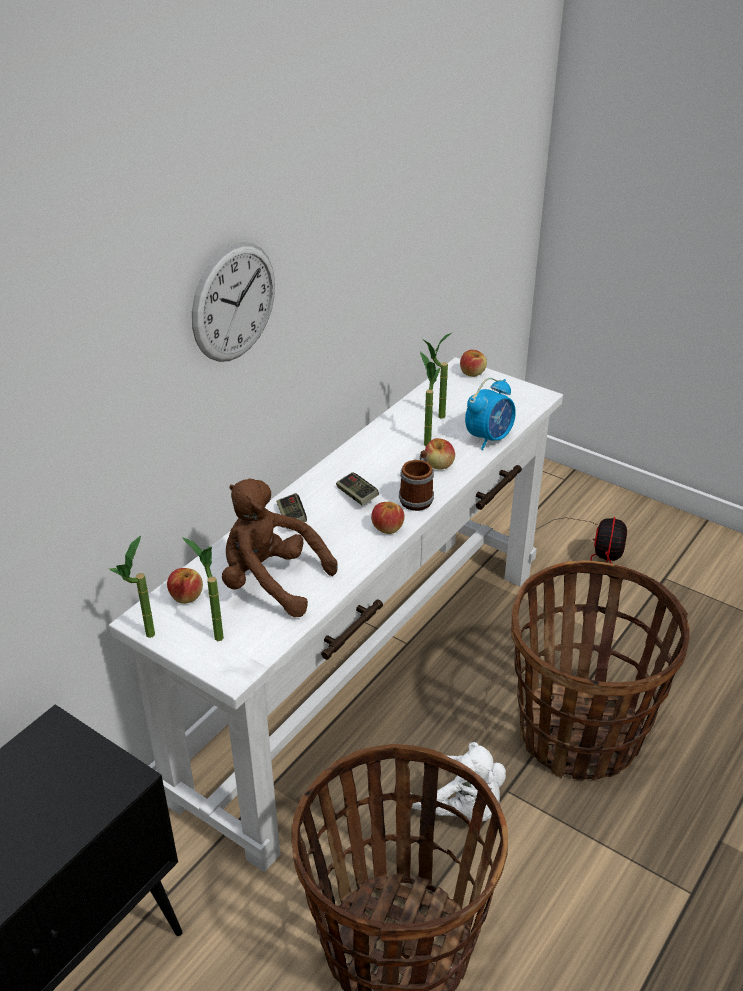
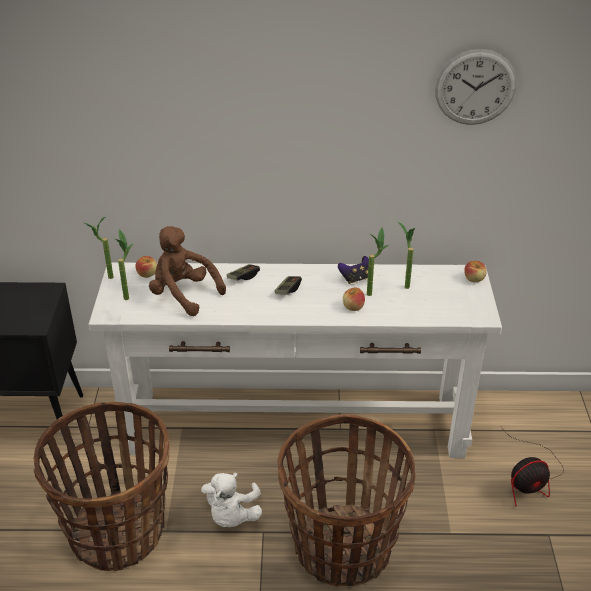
camera: 55 degrees right, 0 degrees up
(234, 302) = (237, 126): wall clock -> wall clock (475, 87)
(271, 582) = (183, 295): brown plush toy -> brown plush toy turned 45 degrees counterclockwise
(387, 528) = (270, 313): apple -> none
(389, 441) = (355, 278): none -> game controller
(417, 497) = (311, 312): mug -> none
(489, 438) = (407, 315): alarm clock -> none

